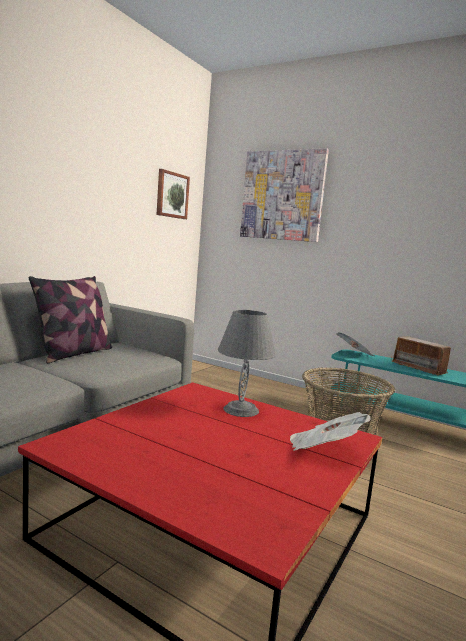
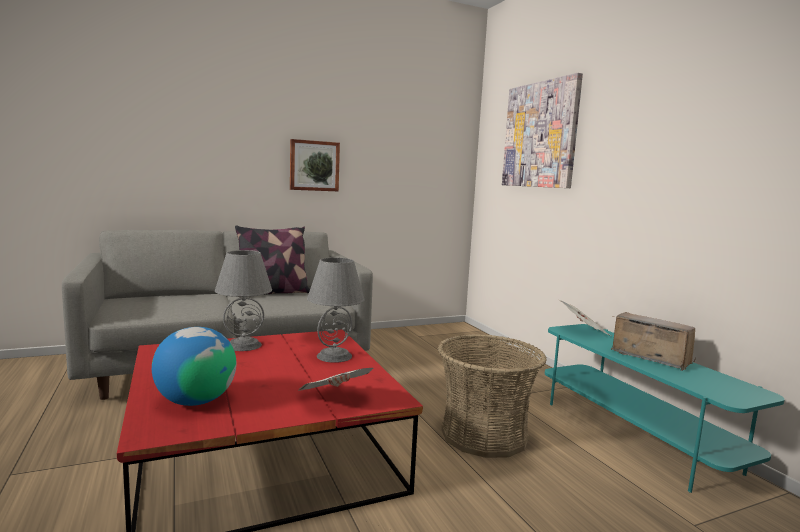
camera: 35 degrees right, 0 degrees up
(141, 417) = (243, 345): none -> grey table lamp
(172, 195) = (430, 145): picture -> picture (314, 165)
(227, 491) = (195, 401): none -> globe
(419, 368) = (649, 358): radio -> radio turned 135 degrees clockwise

